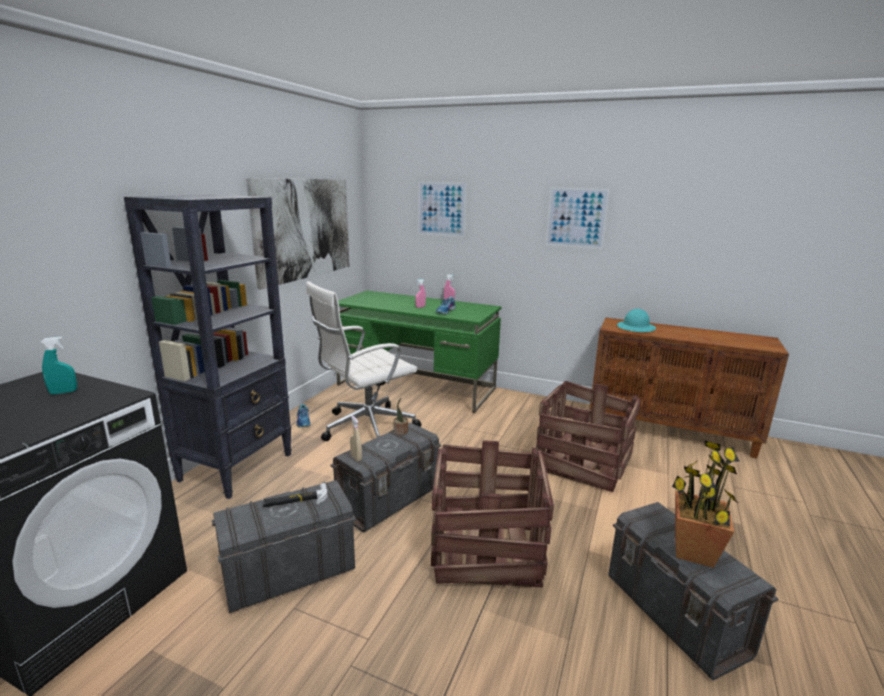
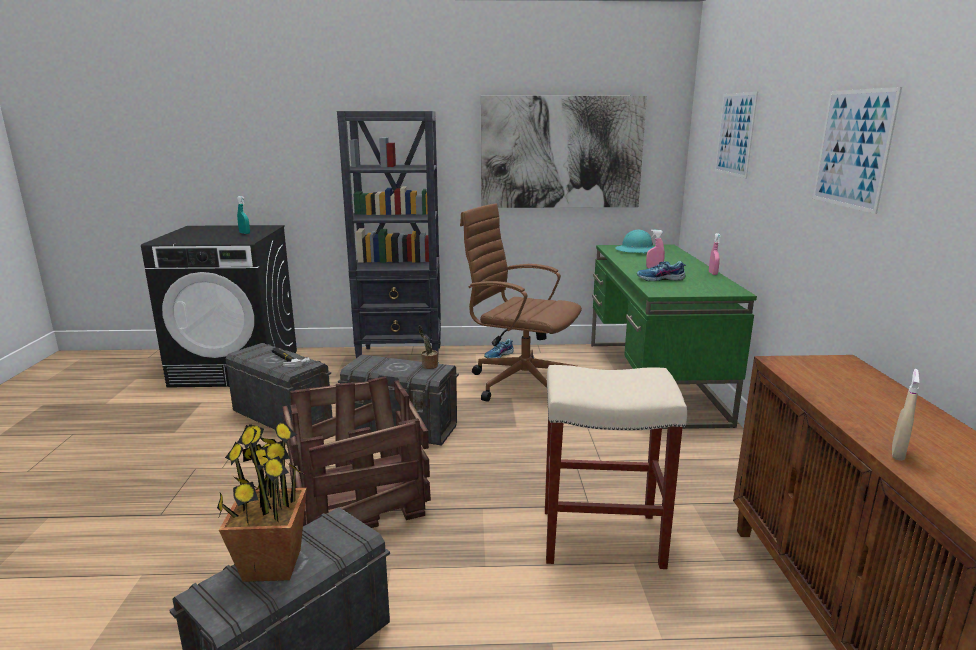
camera: 65 degrees right, 0 degrees up
(356, 457) = (364, 361): beige spray bottle -> beige spray bottle (897, 453)
(365, 427) = (520, 382): white office chair -> brown office chair
(583, 463) = (599, 538): crate -> beige stool
(636, 328) = (831, 380): turquoise hard hat -> turquoise hard hat (637, 250)

